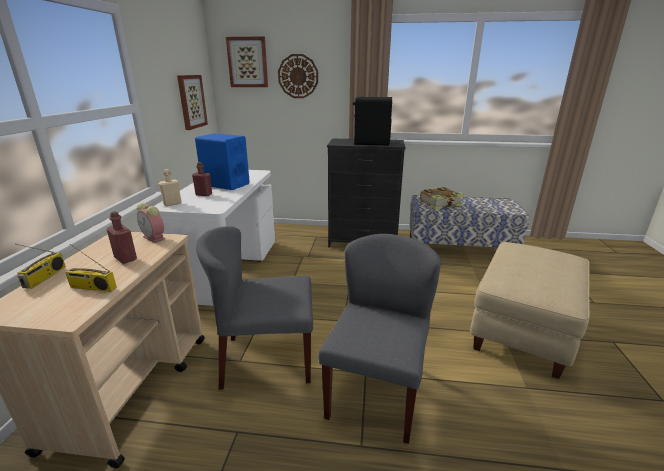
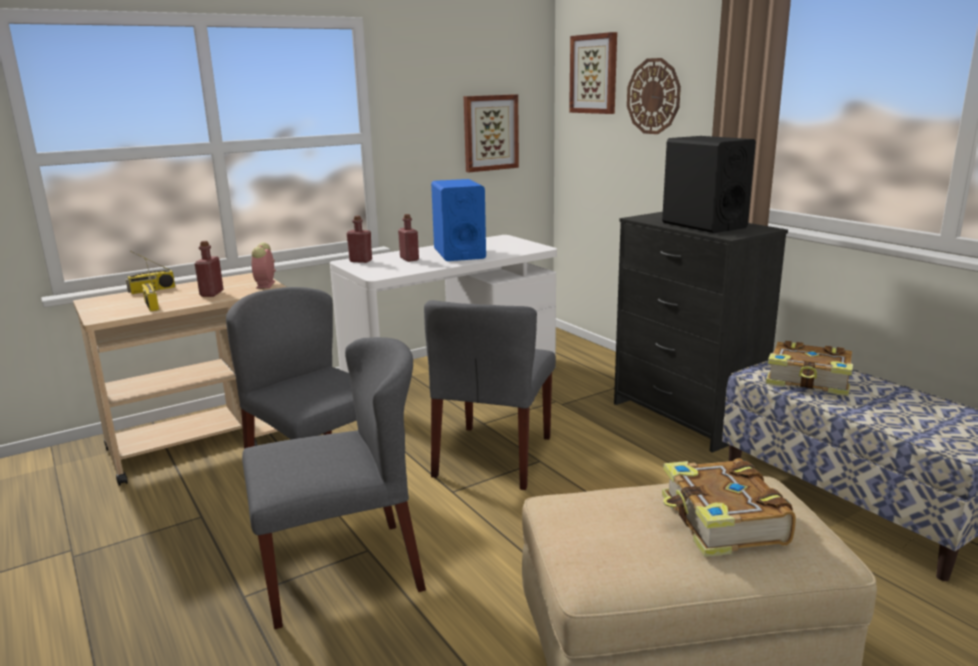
camera: 50 degrees right, 5 degrees down
(172, 204) = (360, 261): beige bottle -> red bottle
(328, 295) = (493, 457): none -> grey chair
(542, 261) = (722, 522): none -> book

